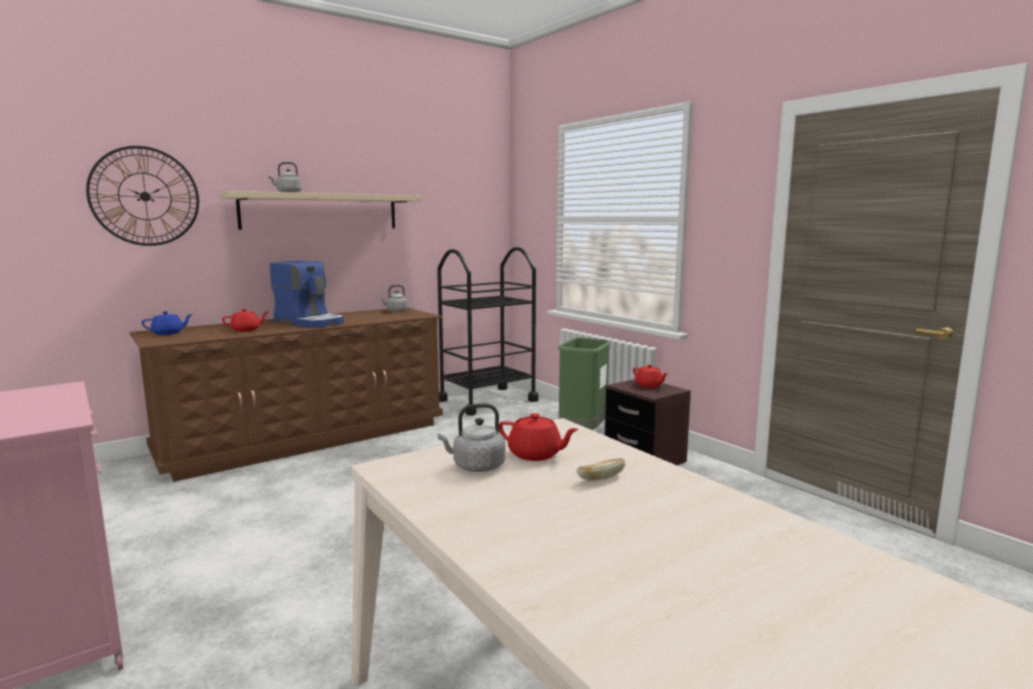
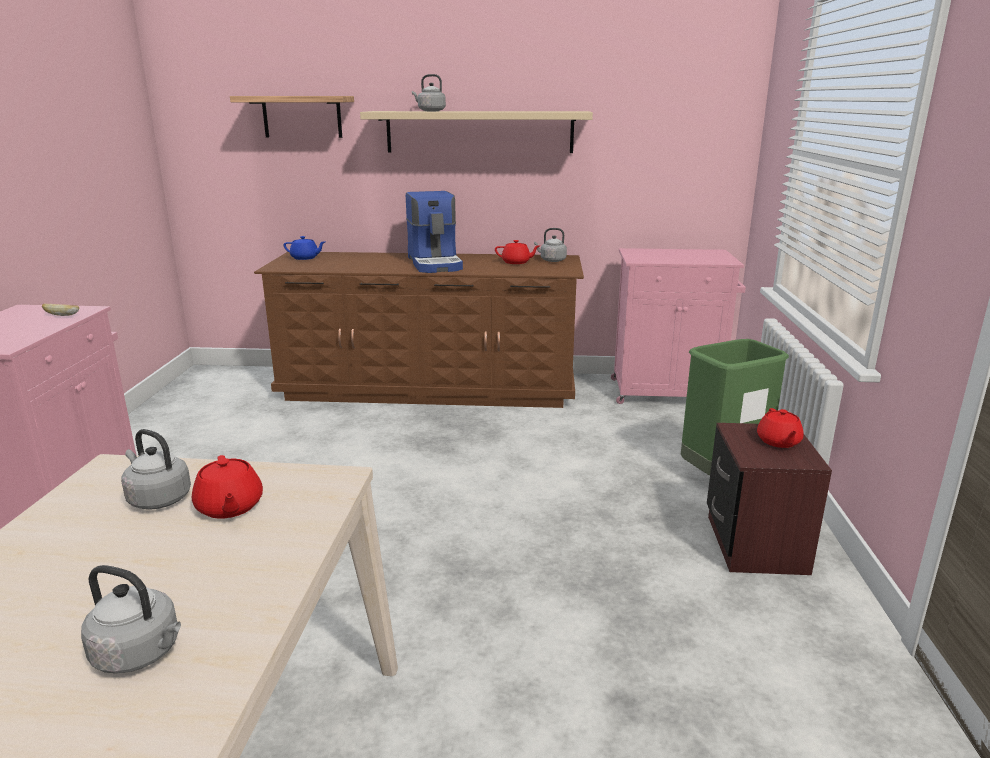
camera: 40 degrees right, 10 degrees up
(145, 196) = (302, 117): wall clock -> shelf
(246, 330) = (364, 264): red teapot -> red teapot (516, 262)
(487, 400) = (668, 392): black cart -> pink cabinet
(600, 478) = (198, 569): bread -> bread (62, 315)
(674, 511) = (140, 653): none -> grey kettle

